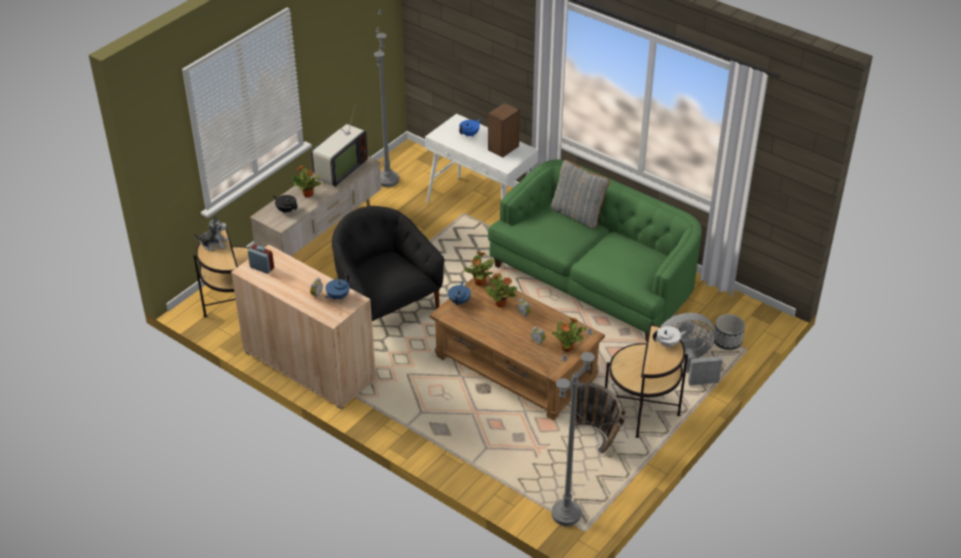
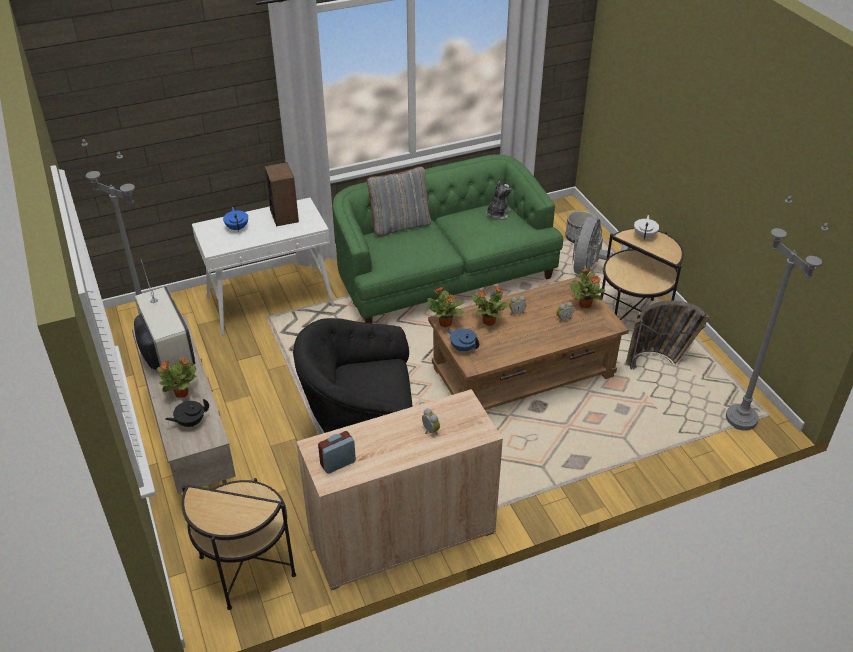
camera: 60 degrees left, 0 degrees up
(214, 244) = (208, 508): plush toy -> plush toy (497, 214)
(337, 296) = (447, 414): blue teapot -> none

